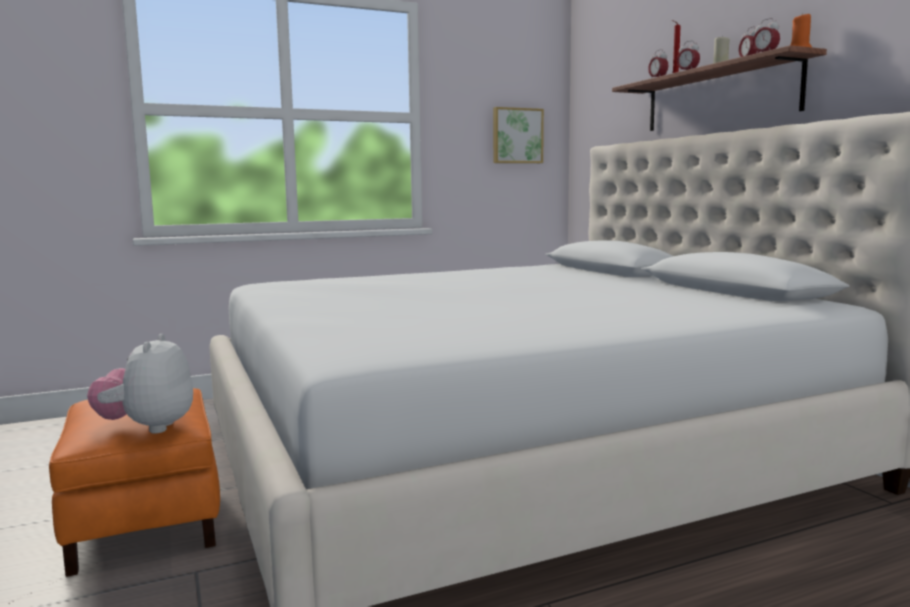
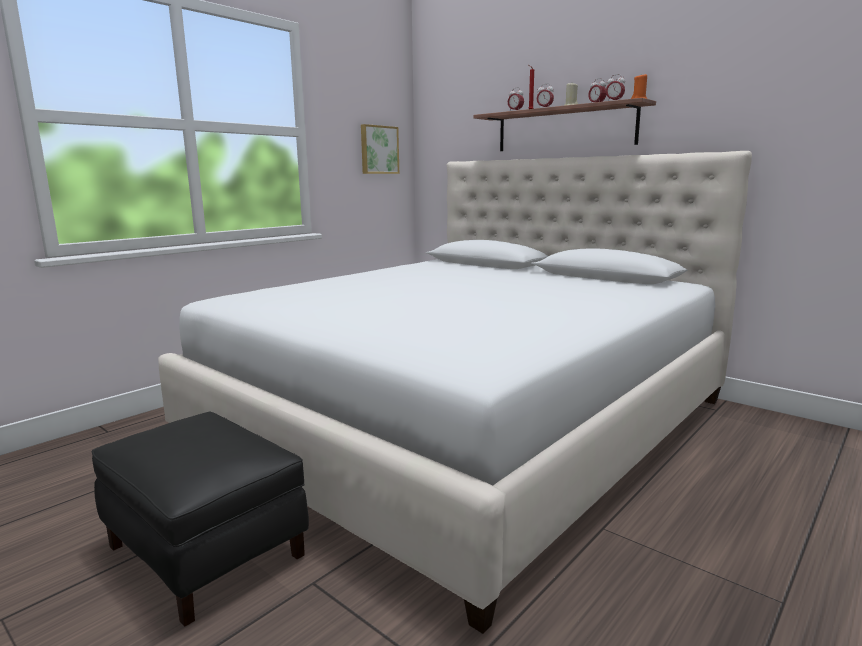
camera: 25 degrees left, 5 degrees up
(146, 521) = (207, 550): orange ottoman -> black ottoman
(148, 428) = (237, 461): plush toy -> none

